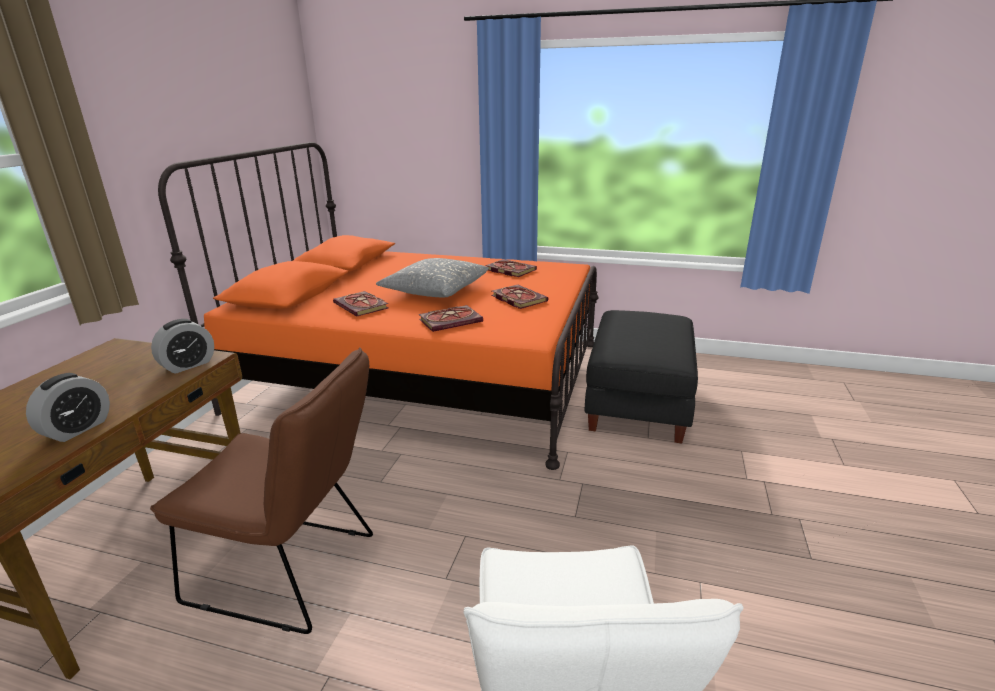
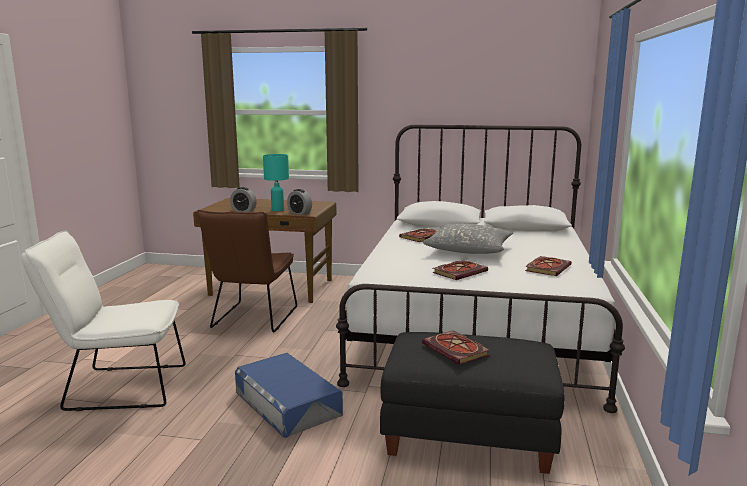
camera: 85 degrees right, 10 degrees down
(127, 388) = (277, 210): none -> turquoise table lamp
(424, 376) = (476, 329): orange bed -> white bed
(451, 320) = (400, 257): book -> book (457, 350)
(599, 509) = (288, 403): none -> blue storage box

